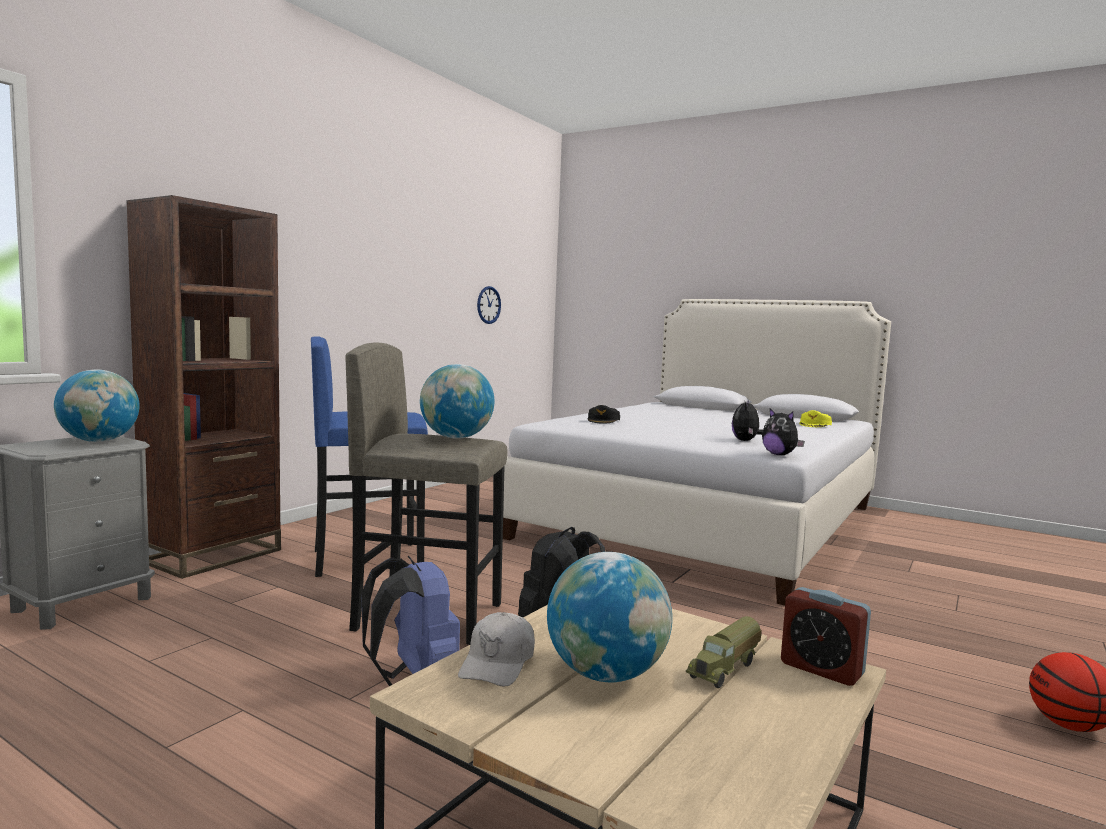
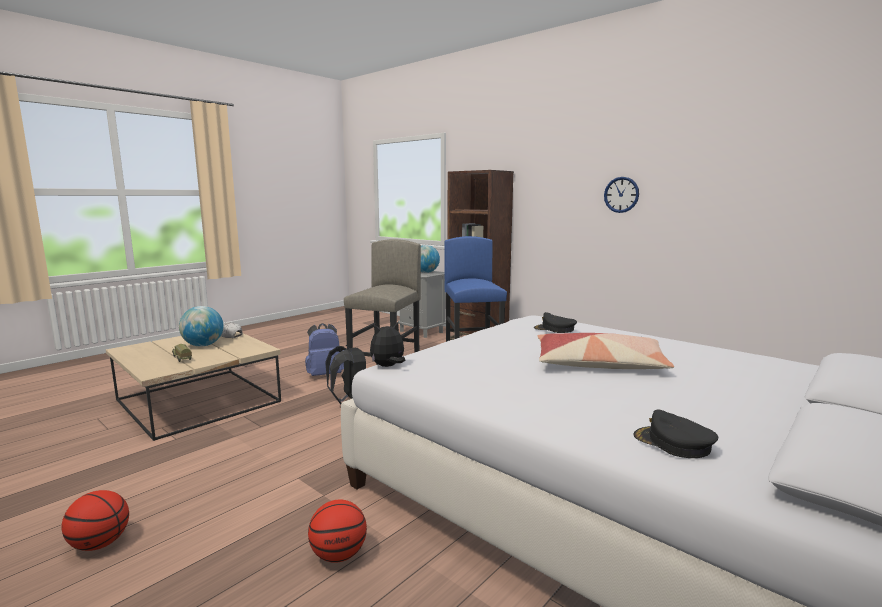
camera: 100 degrees right, 5 degrees up
(456, 438) = (379, 289): globe -> none
(488, 305) = (783, 212): wall clock -> wall clock (621, 194)
(698, 422) = (600, 365): none -> pillow
(746, 441) = (464, 366): plush toy -> none
(815, 425) = (673, 443): yellow cap -> black cap
(821, 669) = (159, 371): alarm clock -> none
(884, 600) = (338, 555): none -> basketball

